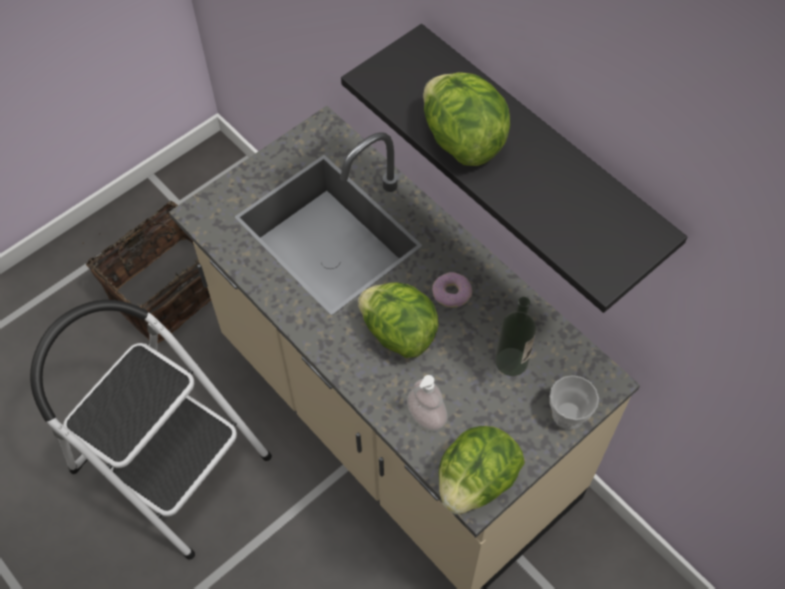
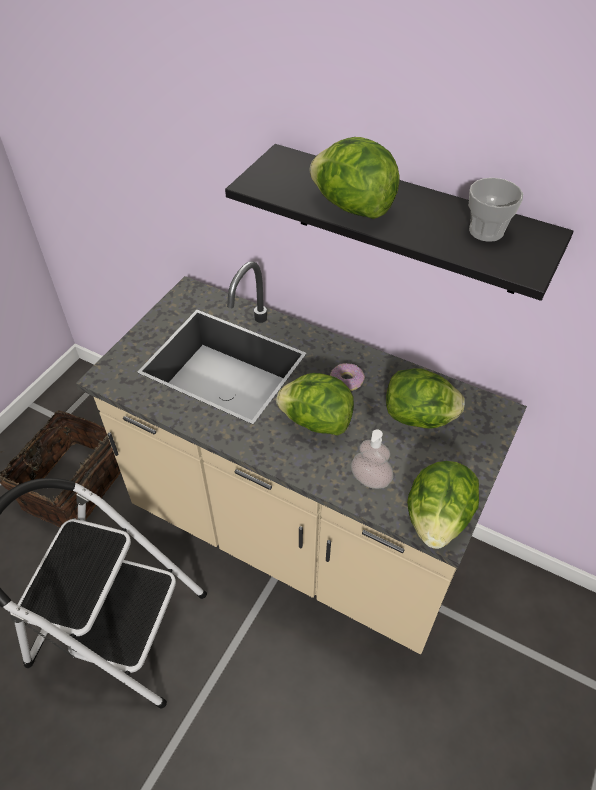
camera: 20 degrees left, 10 degrees down
(511, 361) = (419, 417): bottle -> lettuce
(568, 414) = (484, 444): cup -> cup (486, 231)

